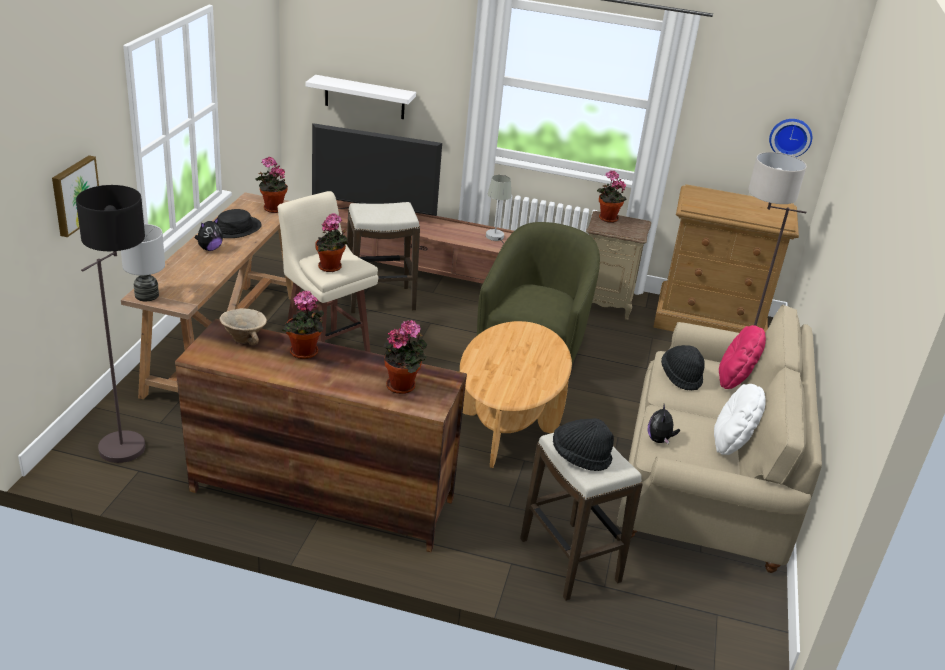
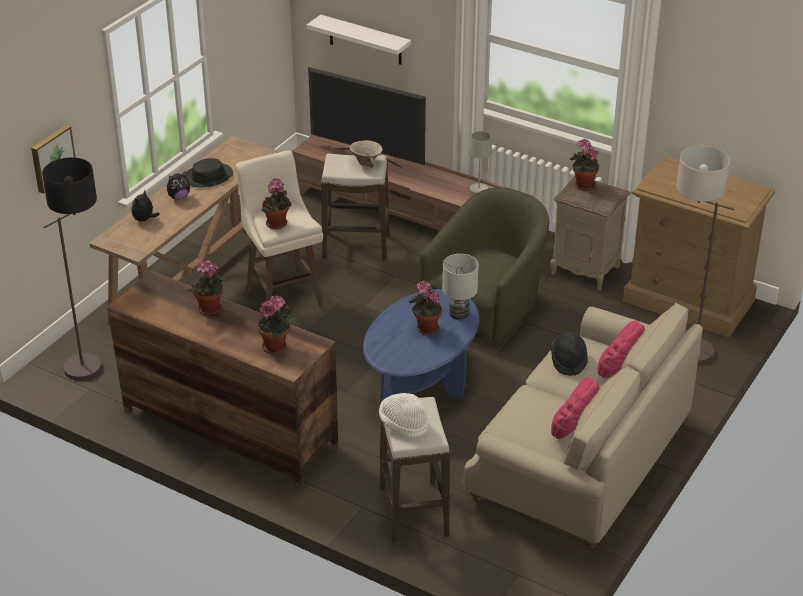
camera: 20 degrees right, 5 degrees up
(147, 295) = (111, 241): grey table lamp -> grey table lamp (459, 313)
(244, 339) = (167, 292): beige bowl -> beige bowl (366, 162)
(272, 209) = (250, 156): potted plant -> potted plant (425, 329)
(508, 423) = (421, 384): brown coffee table -> blue coffee table
(580, 457) = (403, 424): black hat -> white hat
(659, 440) = (509, 418): plush toy -> plush toy (144, 220)
(731, 445) = (573, 431): white pillow -> pink pillow
(790, 137) = (763, 121): wall clock -> none

